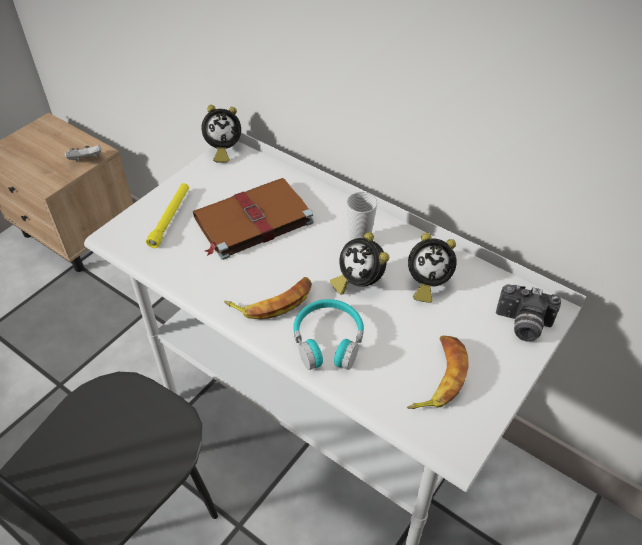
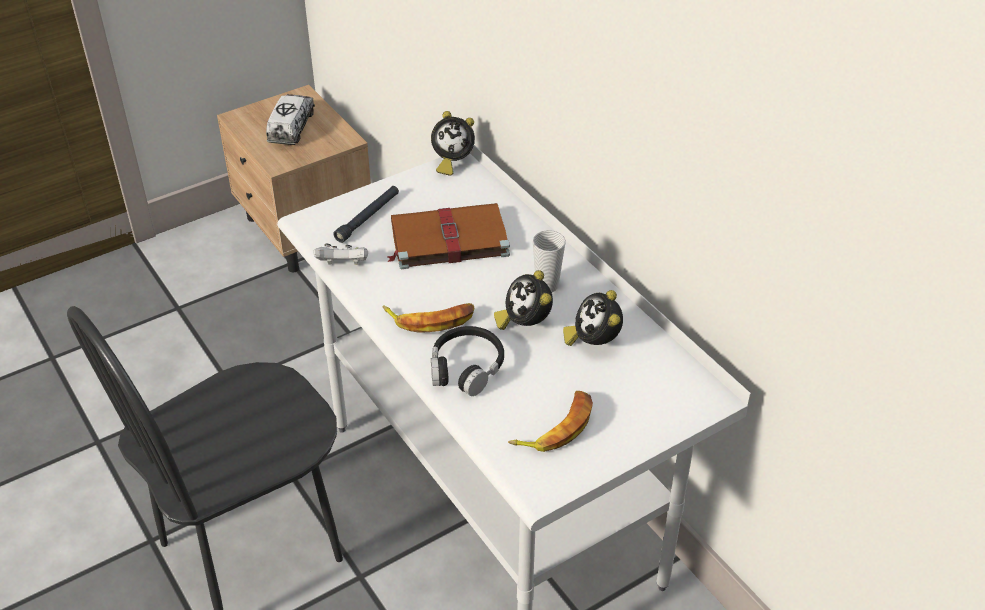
camera: 20 degrees right, 5 degrees down
(47, 151) = (291, 127): none -> toy truck
(86, 160) = (328, 146): white game controller -> white game controller (343, 265)
(170, 218) = (368, 218): yellow flashlight -> black flashlight
(328, 341) = (466, 368): turquoise headphones -> black headphones
(426, 284) = (593, 342): alarm clock -> alarm clock turned 60 degrees clockwise
(522, 325) = (671, 405): camera -> none

